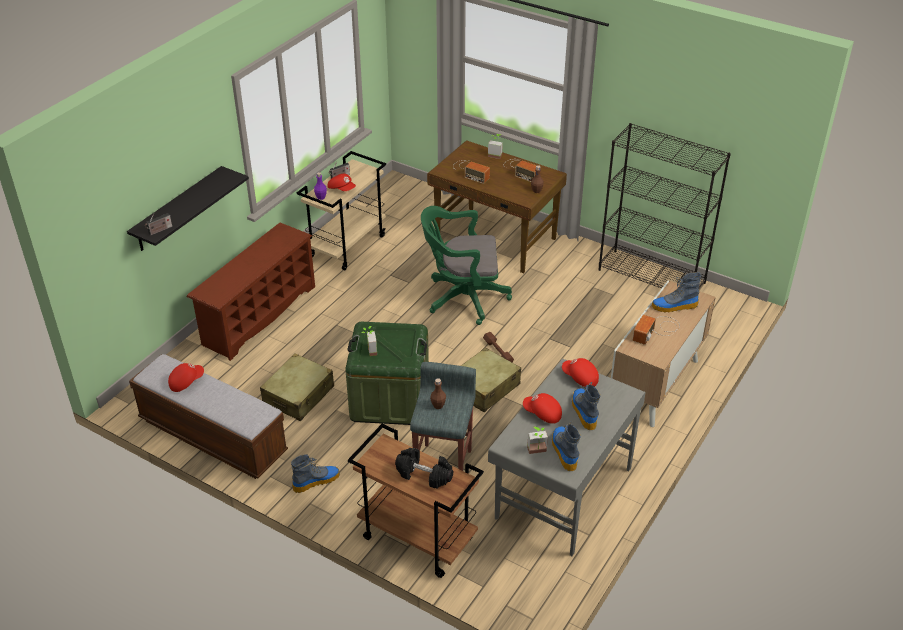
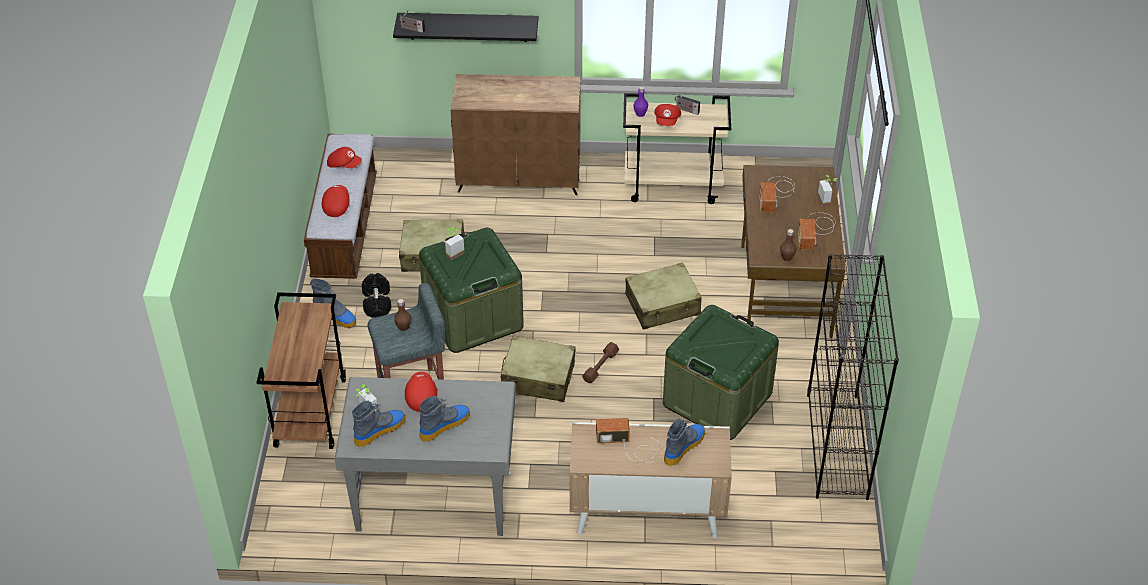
camera: 60 degrees right, 5 degrees up
(258, 315) = (519, 177): brown shoe rack -> brown cabinet
(424, 475) = (298, 351): black dumbbell -> black dumbbell (377, 303)
(462, 298) = (663, 305): green office chair -> beige suitcase
(572, 309) = (717, 399): none -> green storage box
(580, 378) = (492, 405): red cap -> red cap (336, 205)
(674, 306) = (683, 447): boot -> boot turned 75 degrees clockwise

